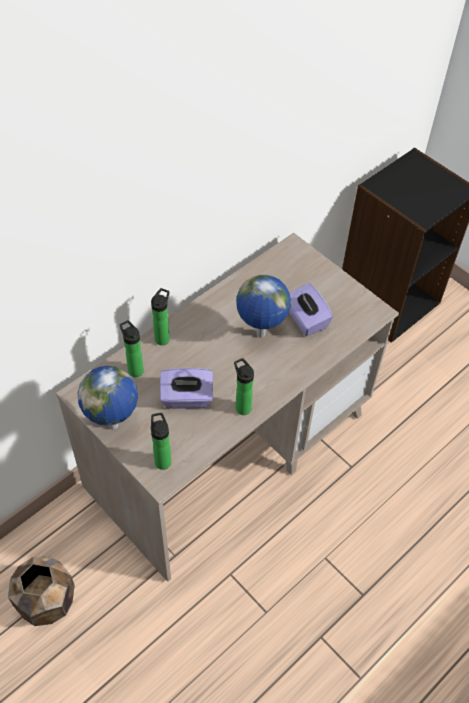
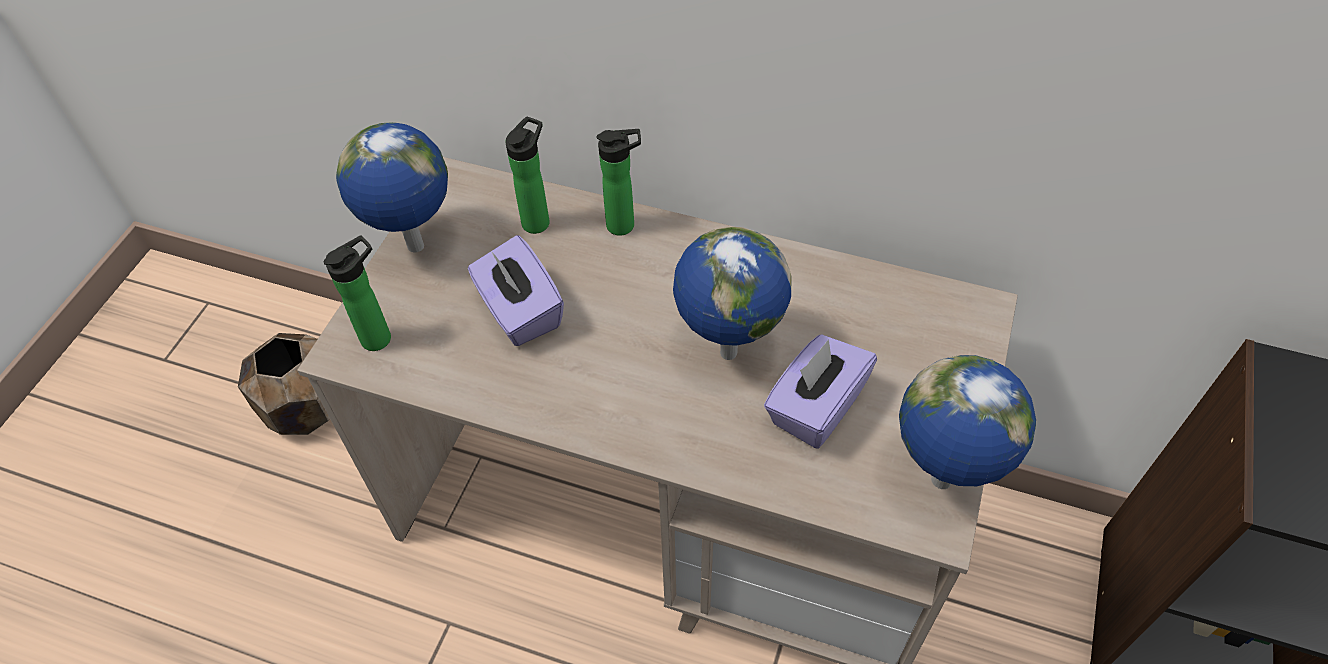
camera: 65 degrees right, 0 degrees up
(242, 406) = (548, 396): bottle -> none
(361, 300) = (940, 483): none -> globe

